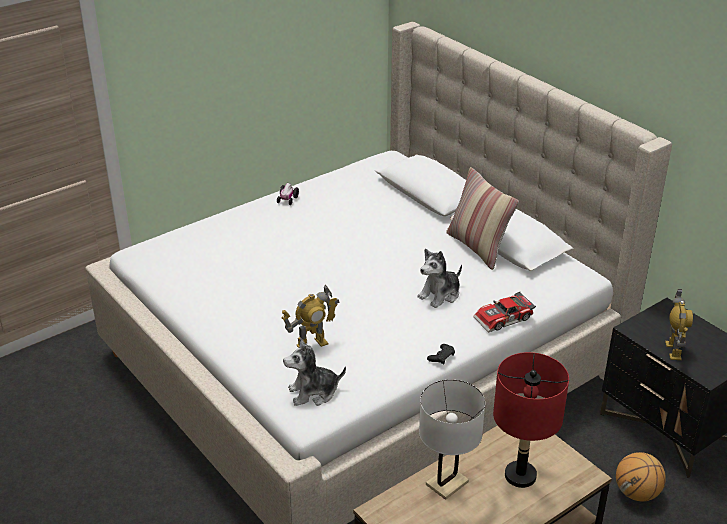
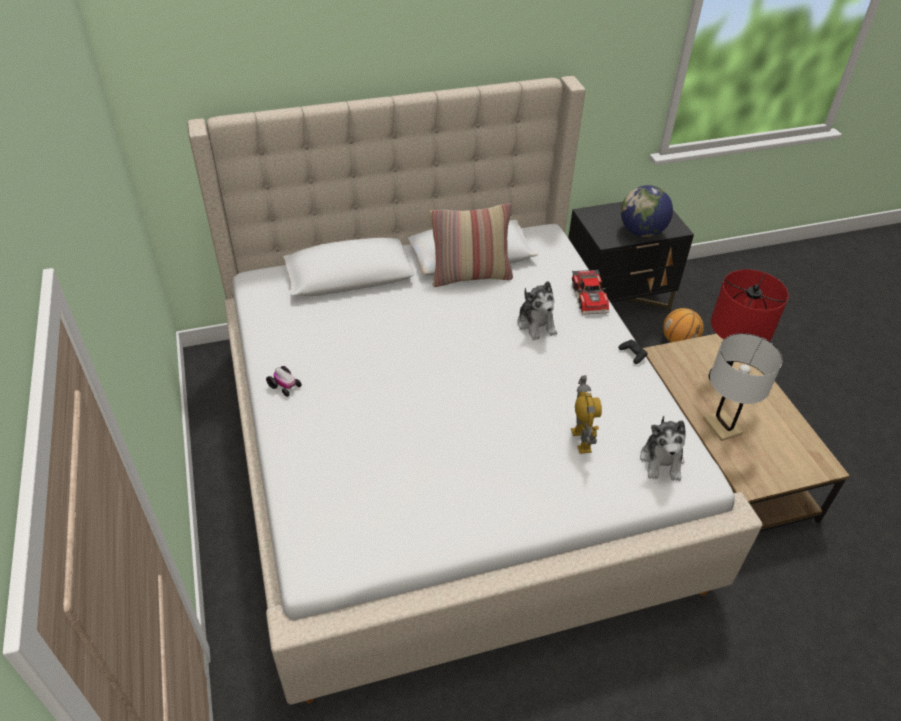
camera: 70 degrees left, 10 degrees up
(673, 350) = (642, 232): toy robot -> globe

